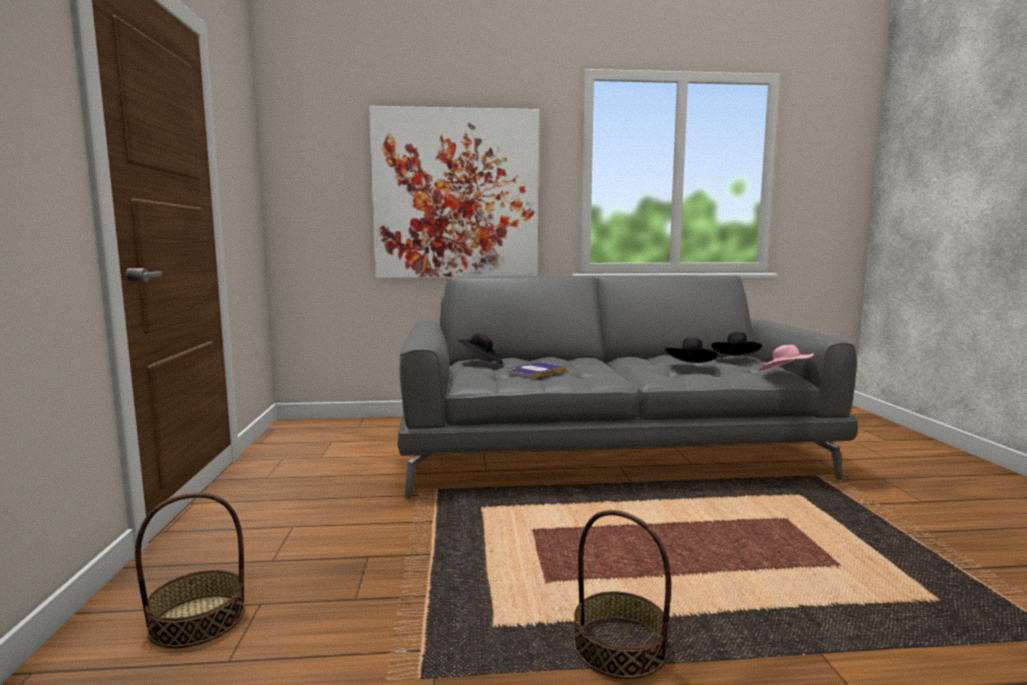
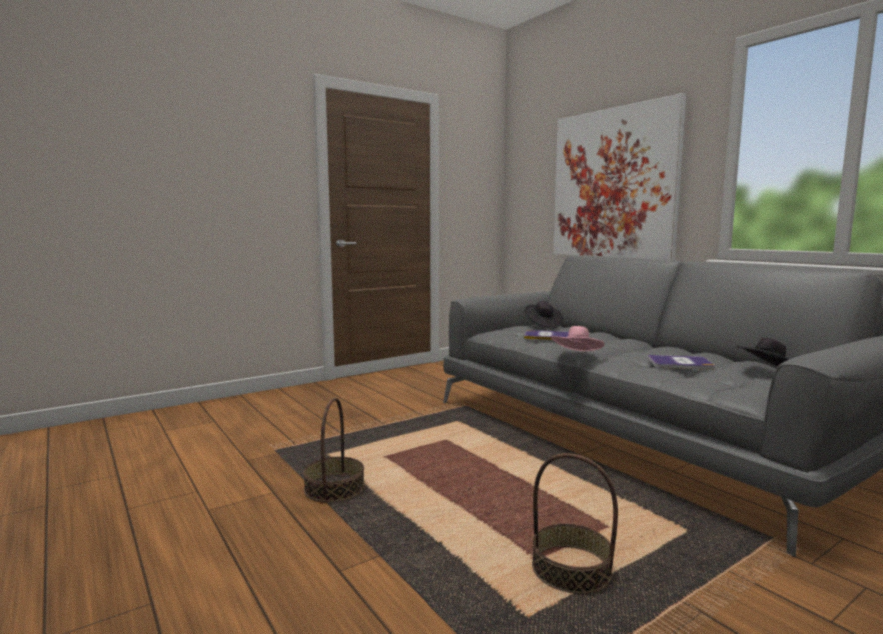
camera: 60 degrees right, 0 degrees up
(197, 620) = (287, 404): basket -> basket (571, 569)
(691, 366) = (680, 363): black hat -> book
(785, 375) = (739, 393): pink hat -> pink hat (577, 355)

